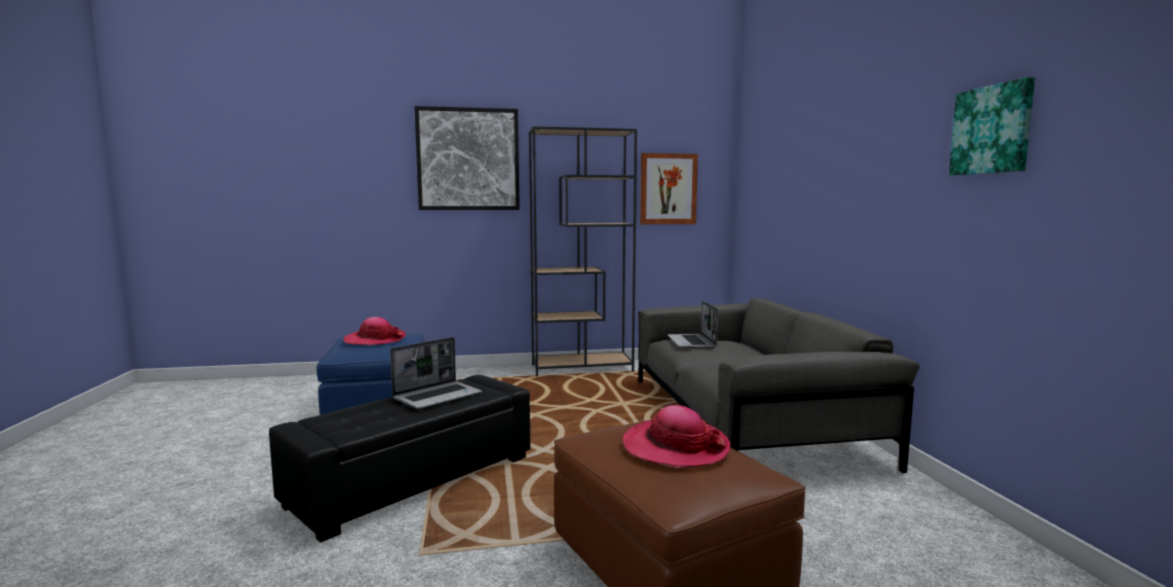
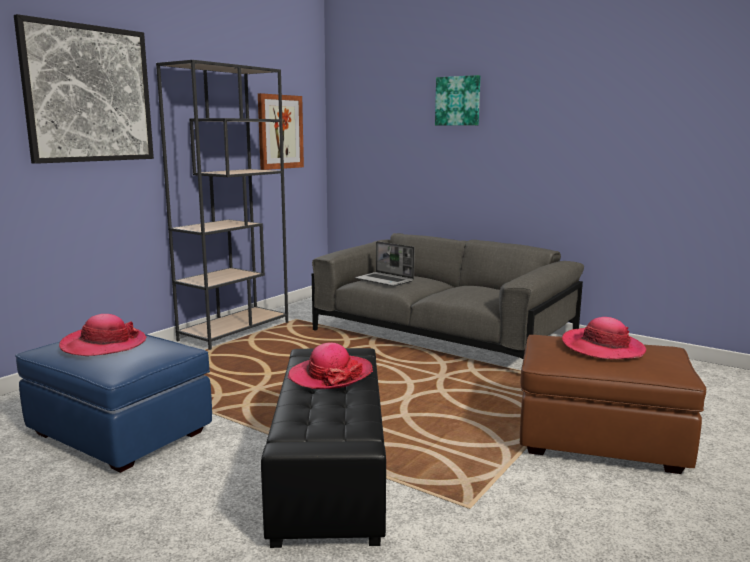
camera: 45 degrees left, 5 degrees up
(438, 396) = (330, 375): laptop -> hat
(992, 130) = (637, 105): picture -> picture (458, 101)

